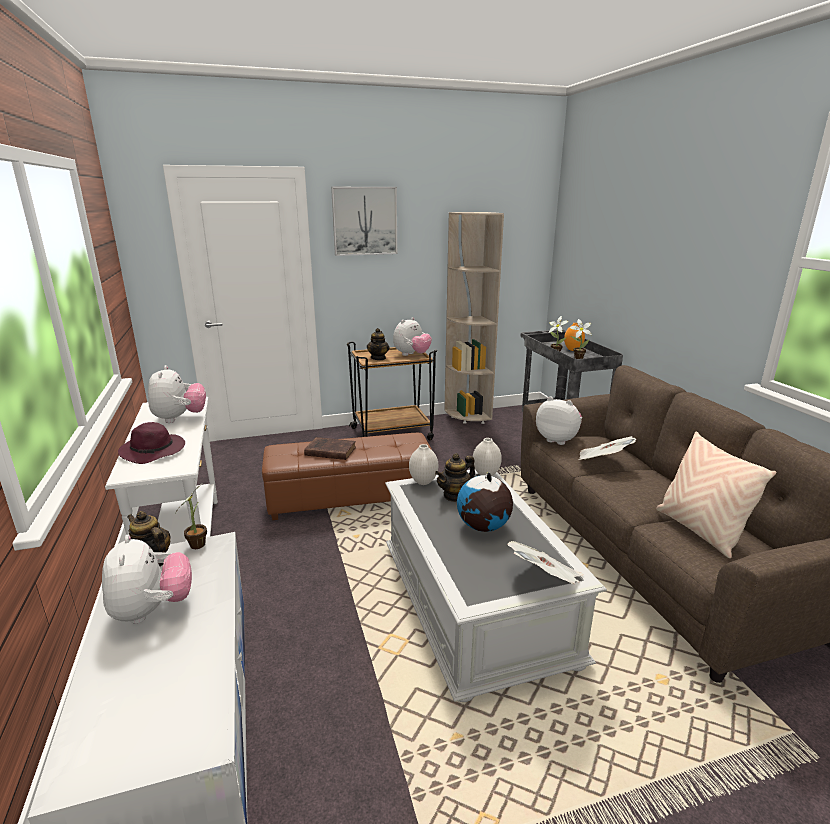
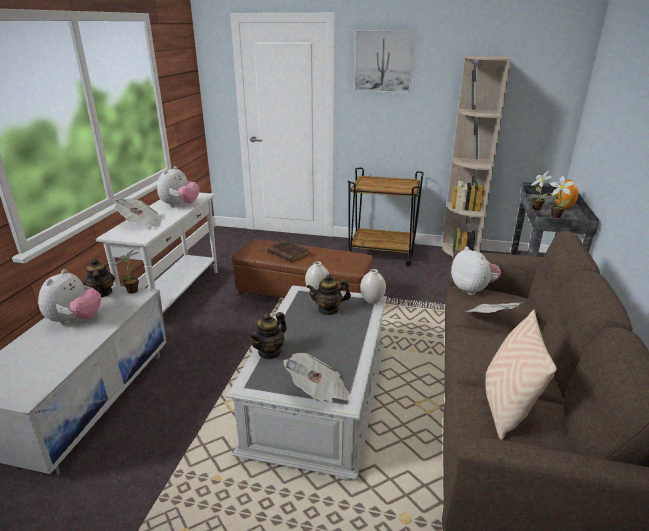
camera: 30 degrees right, 5 degrees up
(154, 451) = (141, 224): purple hat -> newspaper
(378, 358) = (373, 185): teapot -> teapot (269, 352)
(411, 355) = (404, 187): plush toy -> none
(483, 527) = (321, 339): globe -> none

